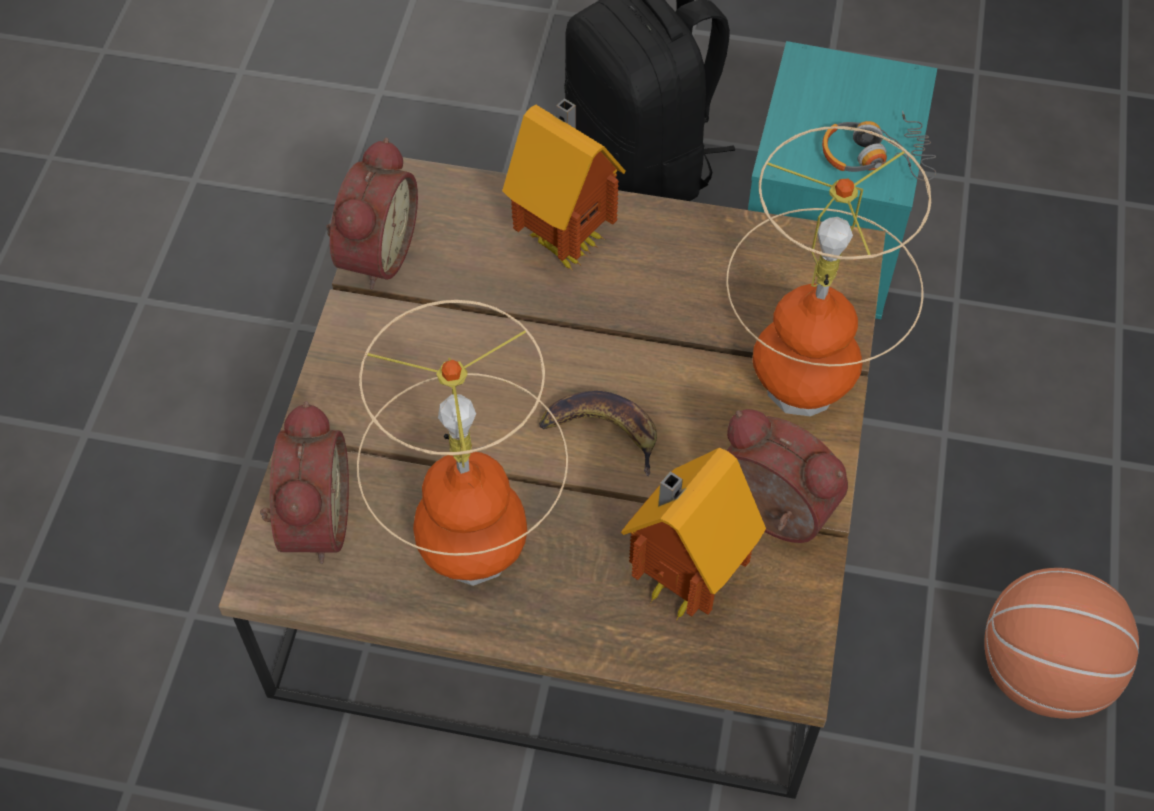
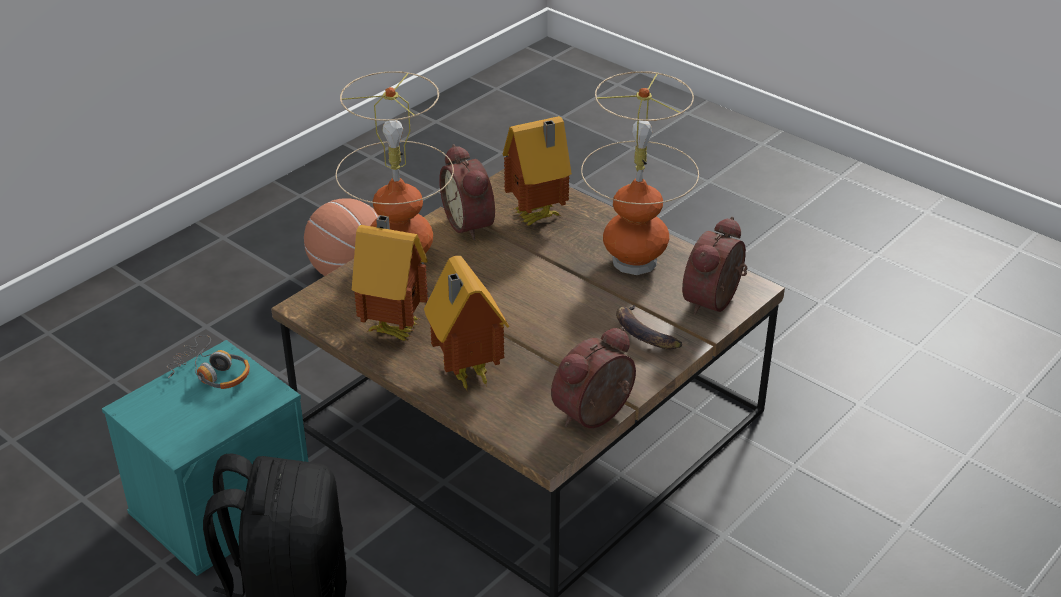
camera: 150 degrees left, 20 degrees down
(603, 431) = (526, 281): banana -> banana (644, 333)
(708, 269) = (394, 328): none -> toy house

